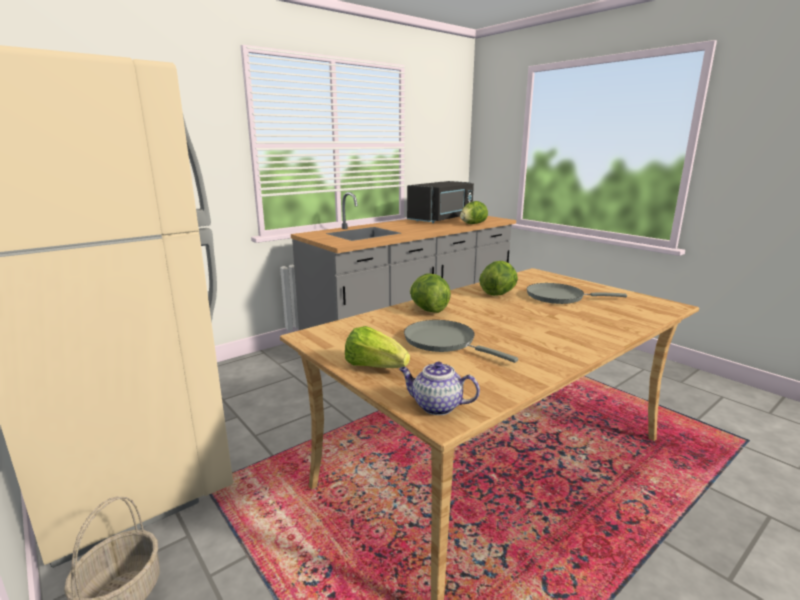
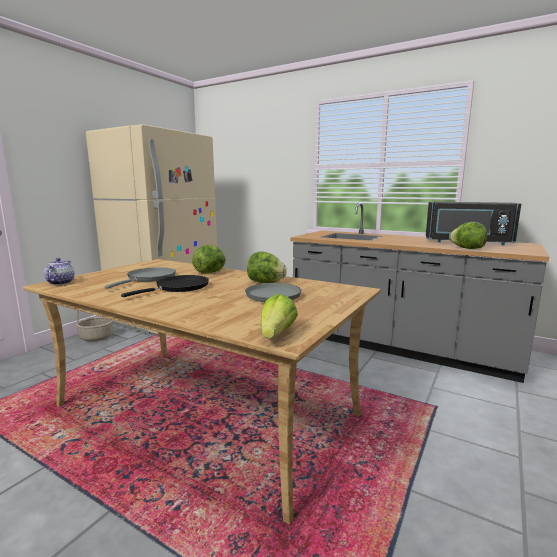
camera: 70 degrees right, 5 degrees down
(374, 367) = (112, 272): lettuce -> lettuce (276, 334)
(506, 328) = (179, 287): none -> black frying pan

